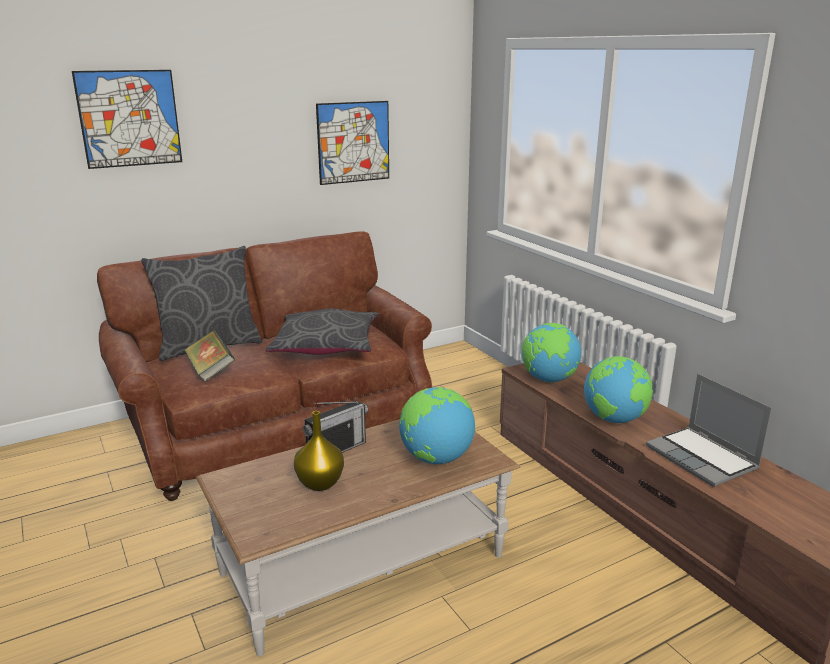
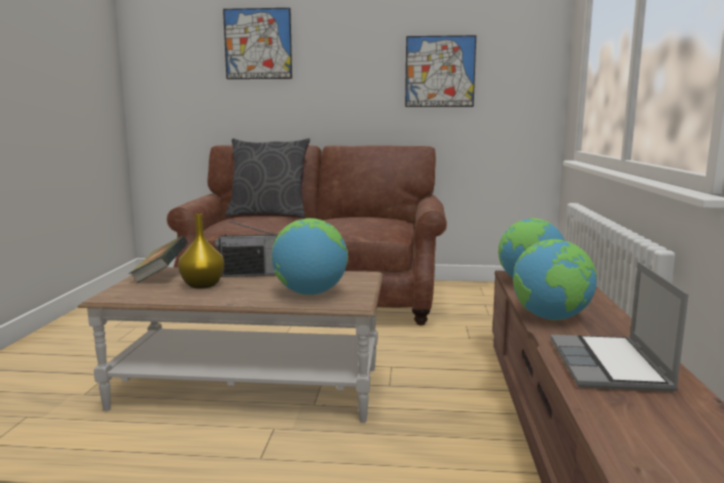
camera: 35 degrees right, 10 degrees down
(211, 370) = (245, 223): book -> book (161, 276)
(326, 344) = (347, 225): grey pillow -> none

